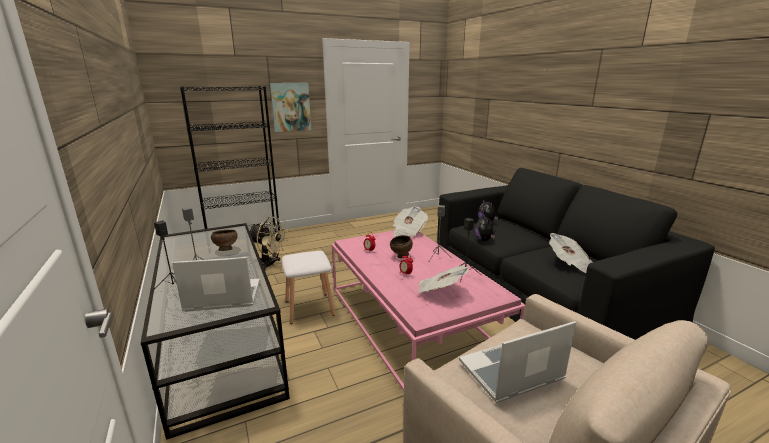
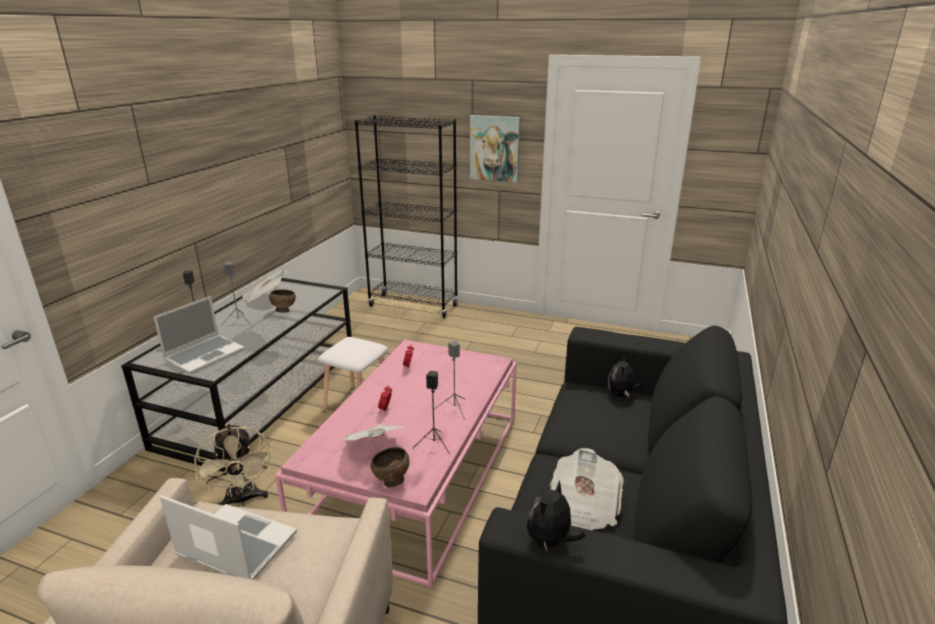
camera: 45 degrees right, 5 degrees up
(222, 297) = (205, 355): laptop -> laptop turned 90 degrees clockwise
(270, 264) = (397, 341): beige fan -> beige fan (242, 500)
(401, 256) = (421, 389): brown bowl -> brown bowl (391, 482)
(408, 231) = (493, 362): newspaper -> newspaper (265, 297)
(484, 240) = (560, 417): plush toy -> plush toy (550, 541)

